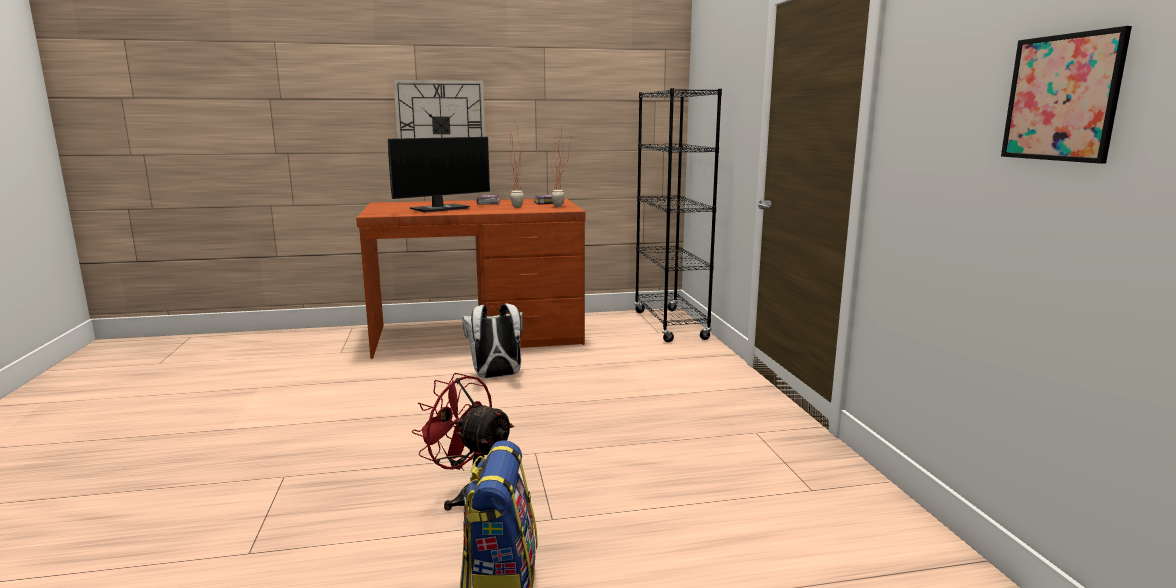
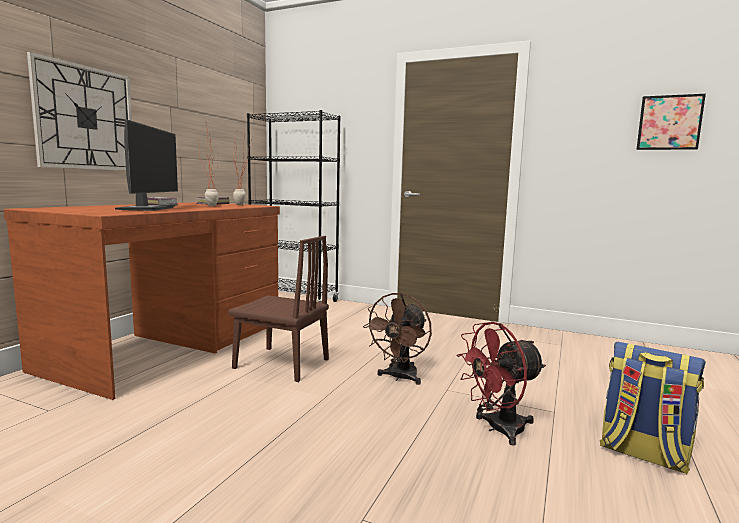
camera: 55 degrees left, 5 degrees down
(496, 376) = (281, 363): white backpack -> brown chair
(533, 426) = (399, 378): none -> brown fan

